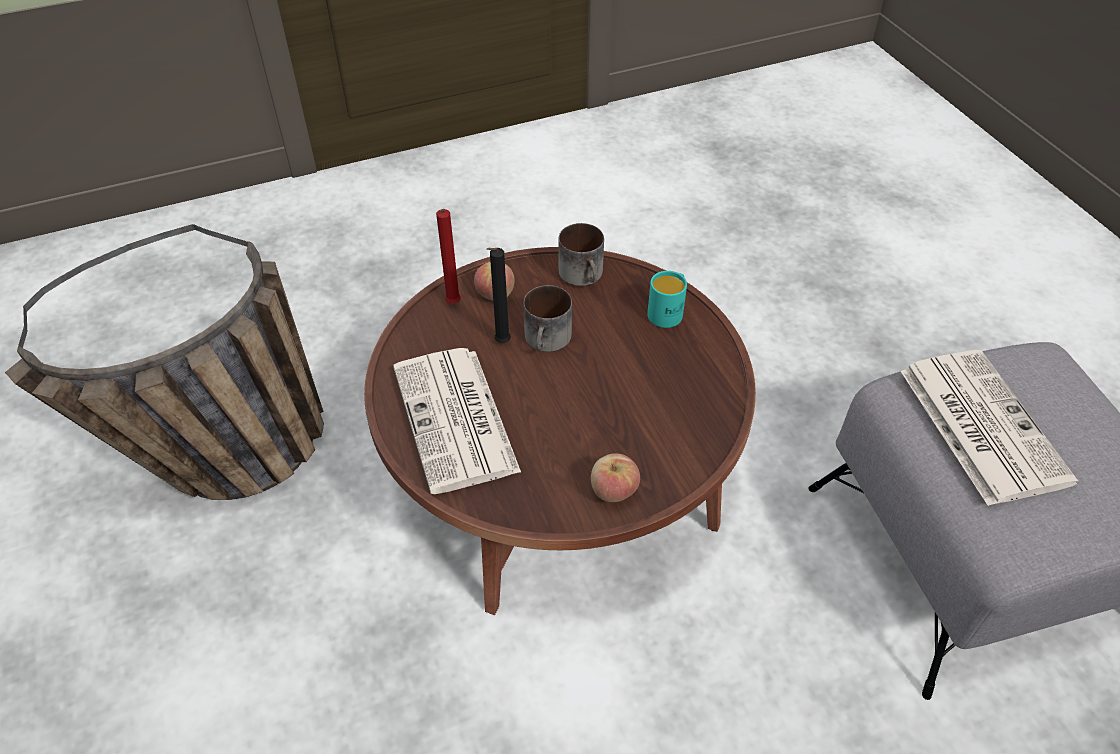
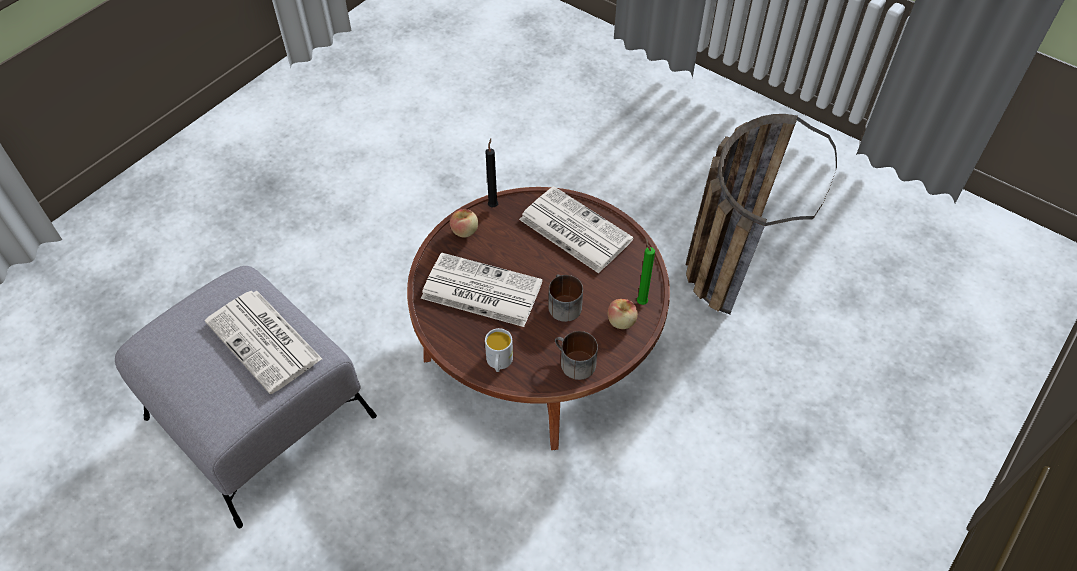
camera: 150 degrees right, 5 degrees up
(453, 305) = (641, 301): red candle -> green candle
(500, 343) = (589, 288): black candle -> black candle (493, 205)
(643, 396) = (480, 290): none -> newspaper
(668, 312) = (499, 363): turquoise mug -> white mug

